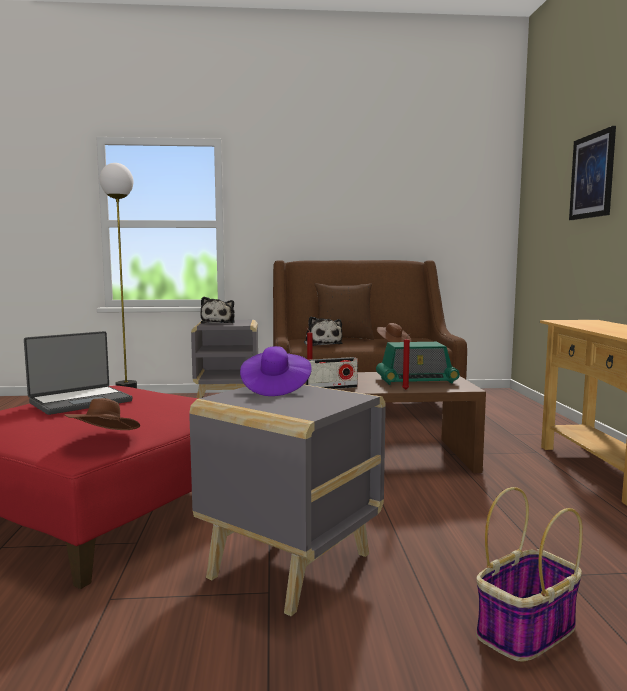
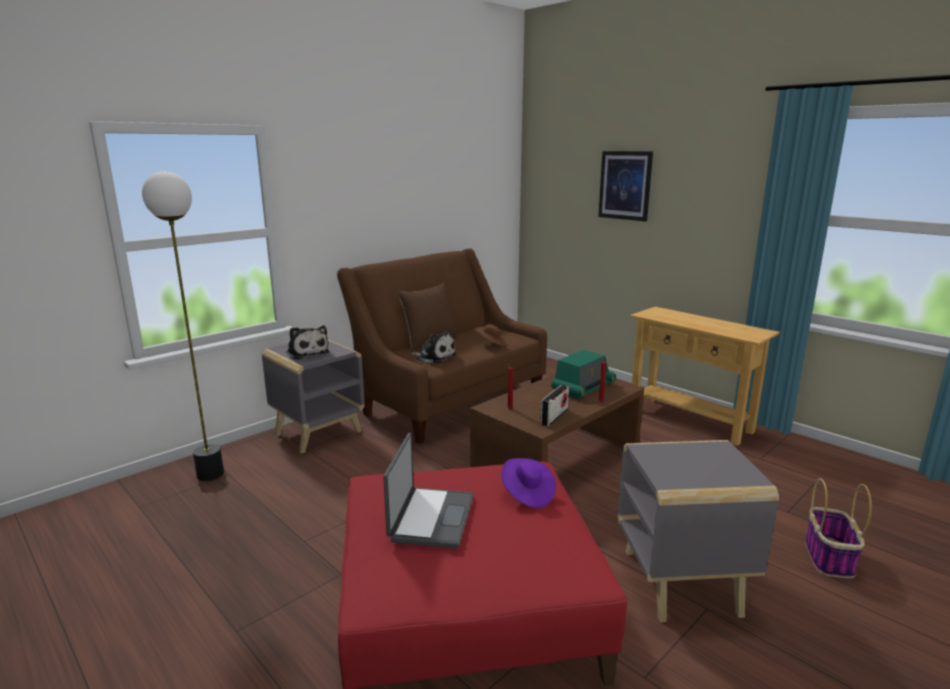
camera: 40 degrees left, 10 degrees up
(104, 439) = (576, 552): brown hat -> none
(275, 388) = (662, 456): purple hat -> purple hat (527, 494)

